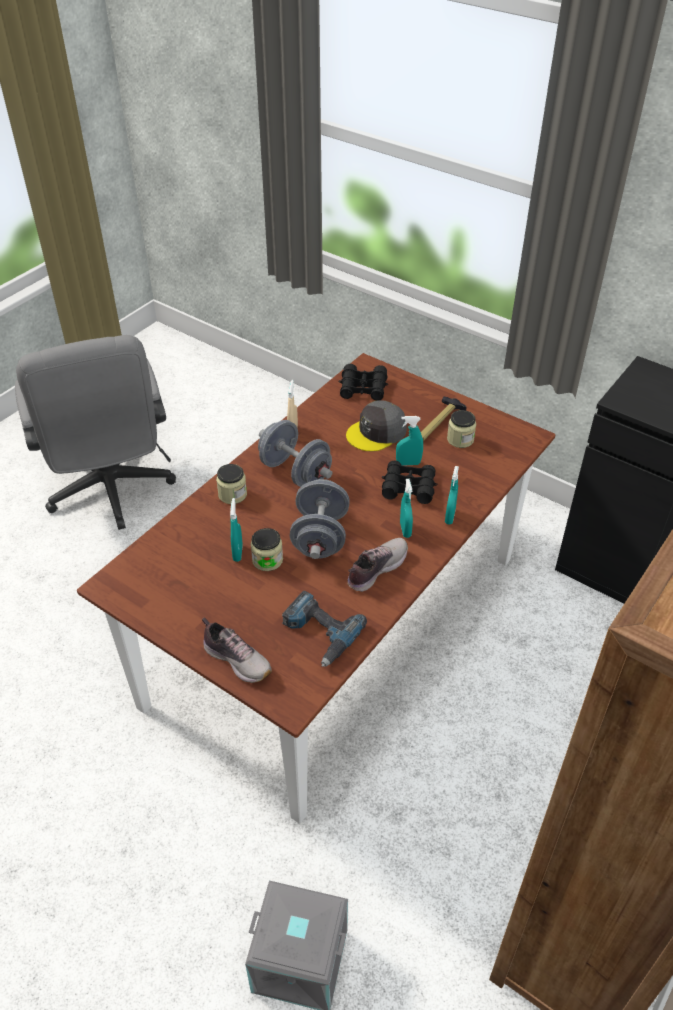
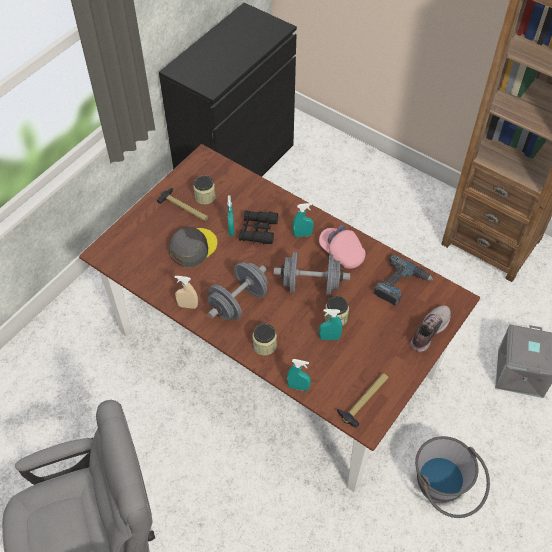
camera: 90 degrees left, 10 degrees up
(119, 815) = (444, 491): none -> grey bucket
(143, 583) = (364, 399): none -> hammer
(363, 388) = (132, 256): black binoculars -> none
(375, 569) = (341, 253): shoe -> pink cap
(377, 432) = (193, 248): grey cap -> grey cap turned 105 degrees counterclockwise
(450, 517) = (289, 209): turquoise spray bottle -> turquoise spray bottle (298, 387)

